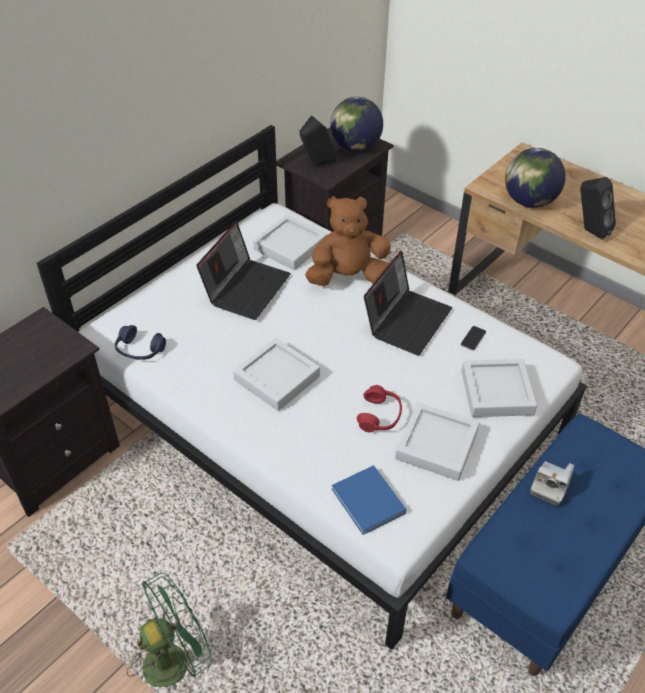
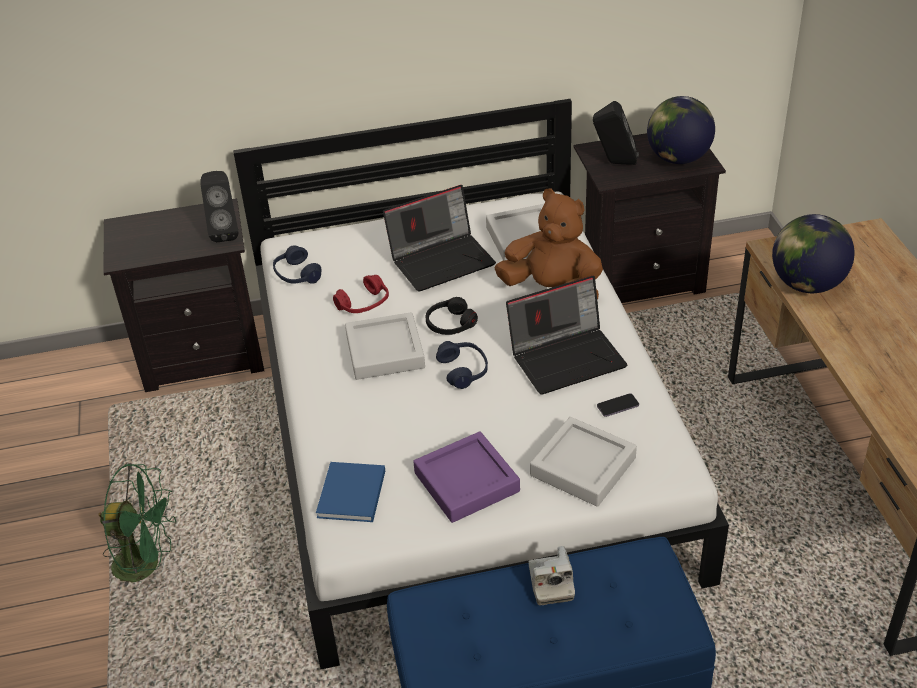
camera: 40 degrees right, 5 degrees down
(303, 334) = (450, 324): none -> black headphones
(348, 364) = (463, 370): none -> blue headphones
(380, 416) = (442, 430): red headphones -> red headphones (364, 304)
(436, 445) = (466, 482): grey tray -> purple tray
(550, 485) = (551, 583): camera -> camera turned 75 degrees counterclockwise
(589, 231) = (844, 343): black speaker -> black speaker (225, 232)

